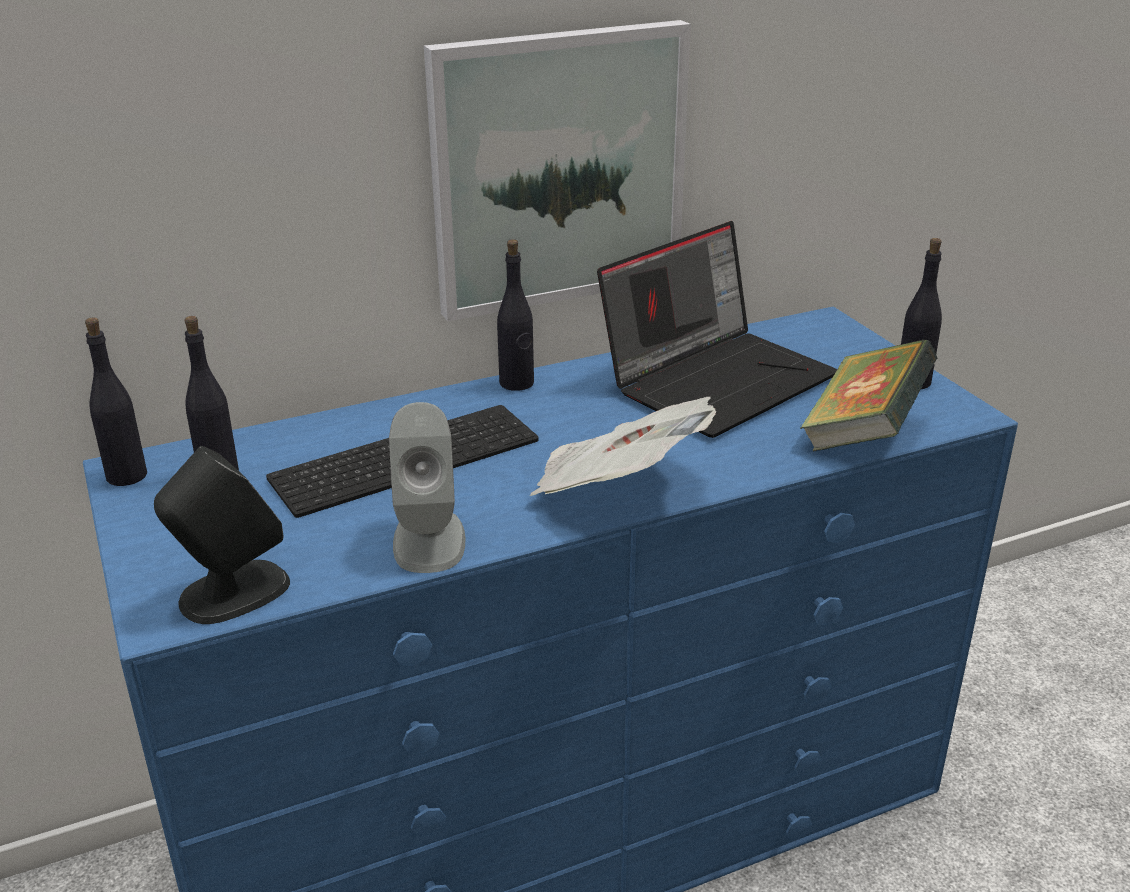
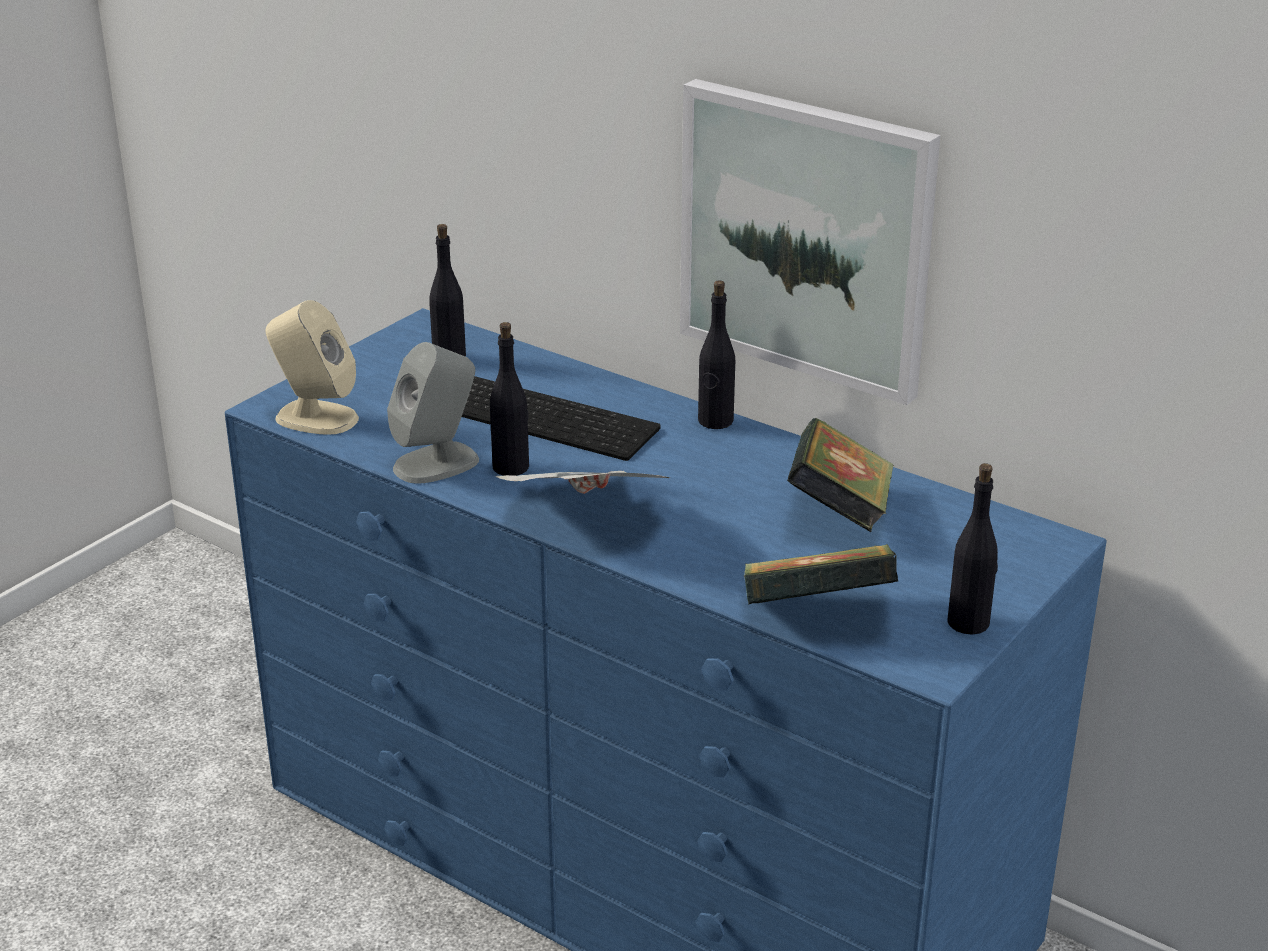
camera: 60 degrees right, 0 degrees up
(127, 475) = (417, 329): black bottle -> black bottle (511, 467)
(233, 593) = (315, 418): black speaker -> beige speaker
(718, 379) = (839, 513): laptop -> book

